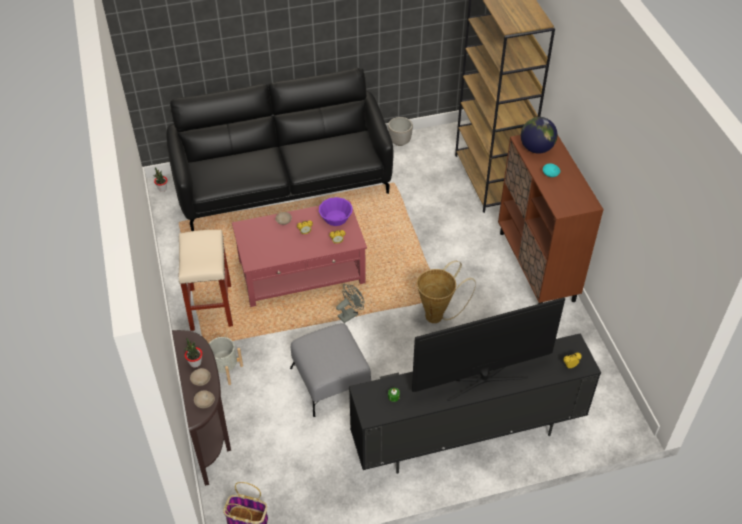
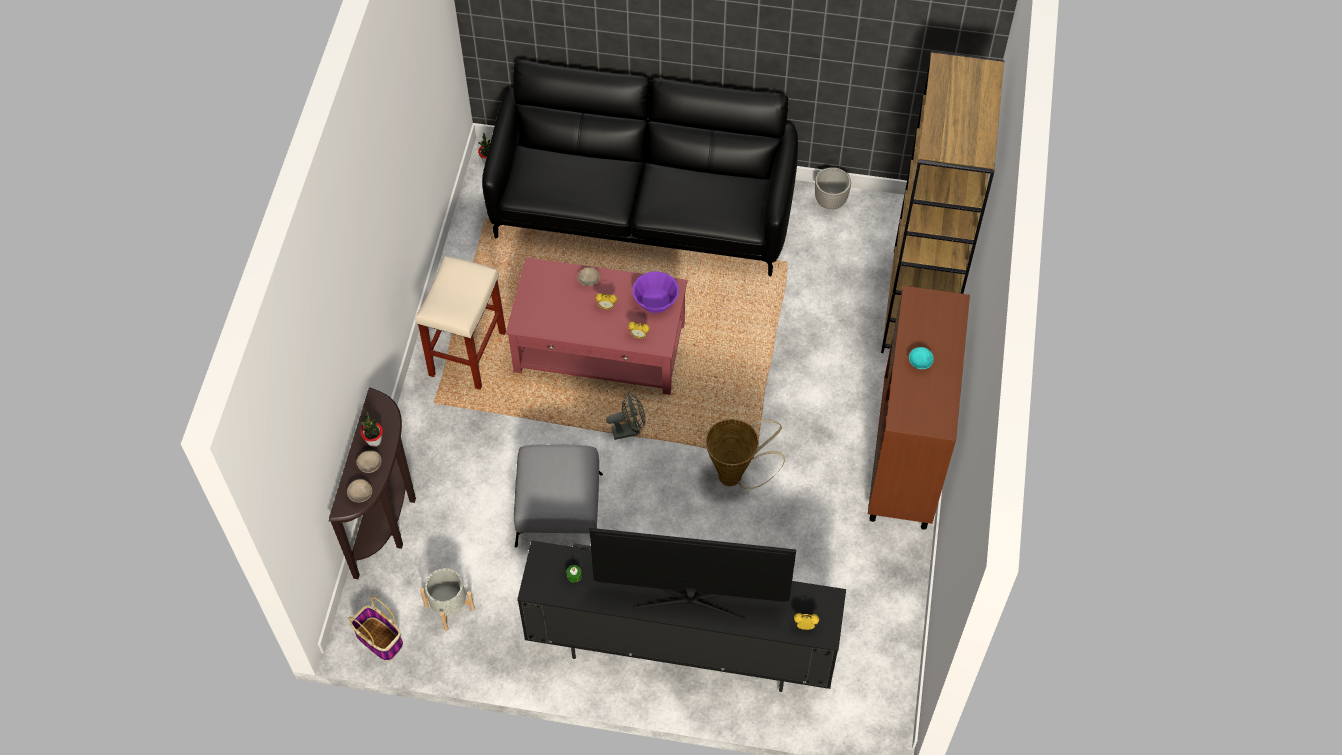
camera: 25 degrees right, 10 degrees up
(225, 370) = (443, 445): grey planter -> grey planter (449, 607)
(536, 148) = (926, 317): globe -> none

